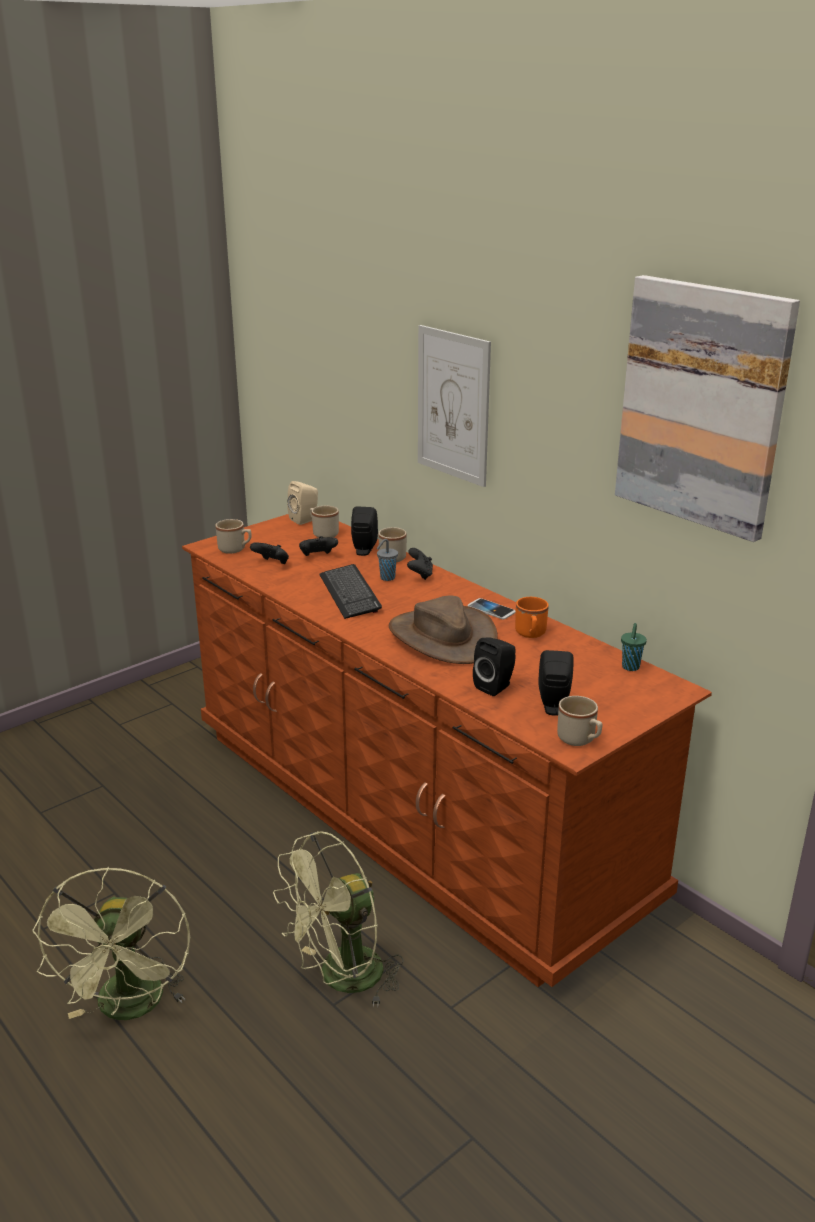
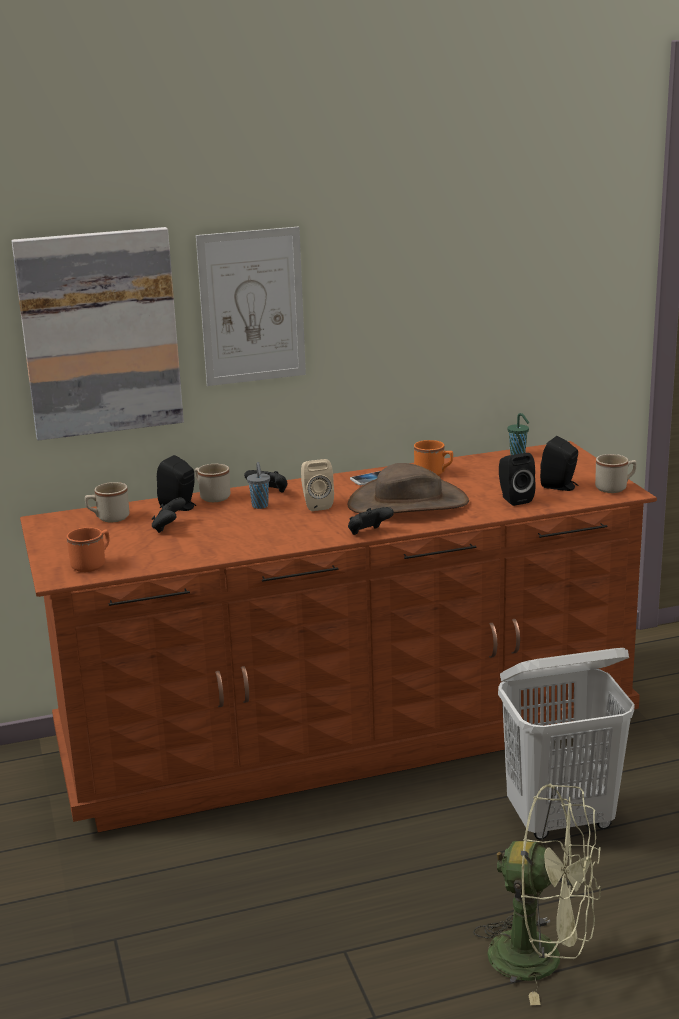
camera: 65 degrees left, 5 degrees down
(235, 549) = (92, 564): beige mug -> orange mug
(272, 563) = (157, 550): black game controller -> black game controller (368, 533)
(305, 519) = (57, 521): beige speaker -> beige speaker (316, 505)
(341, 979) = (561, 820): green fan -> white laundry basket
(349, 593) = (276, 525): keyboard -> none
(702, 406) = (527, 218): picture -> picture (100, 333)

